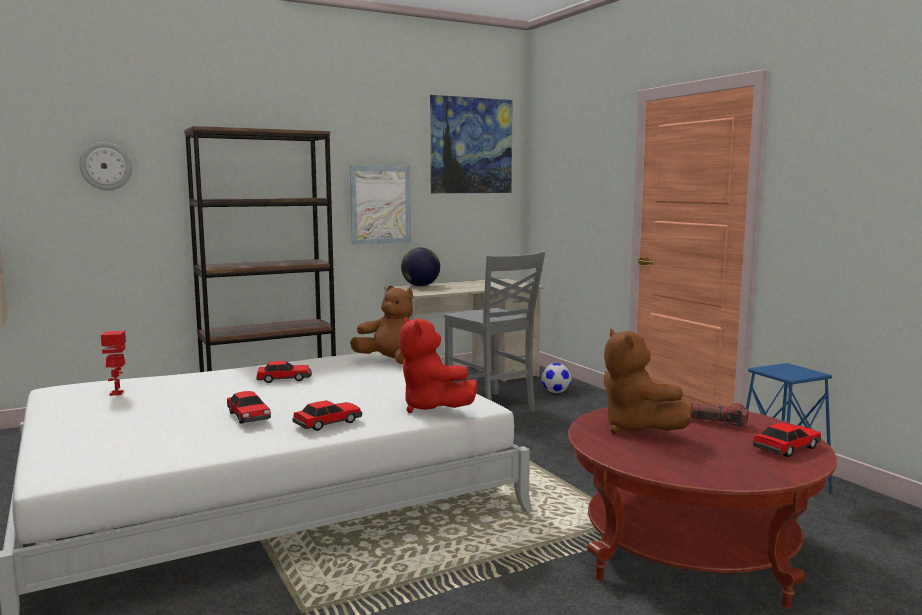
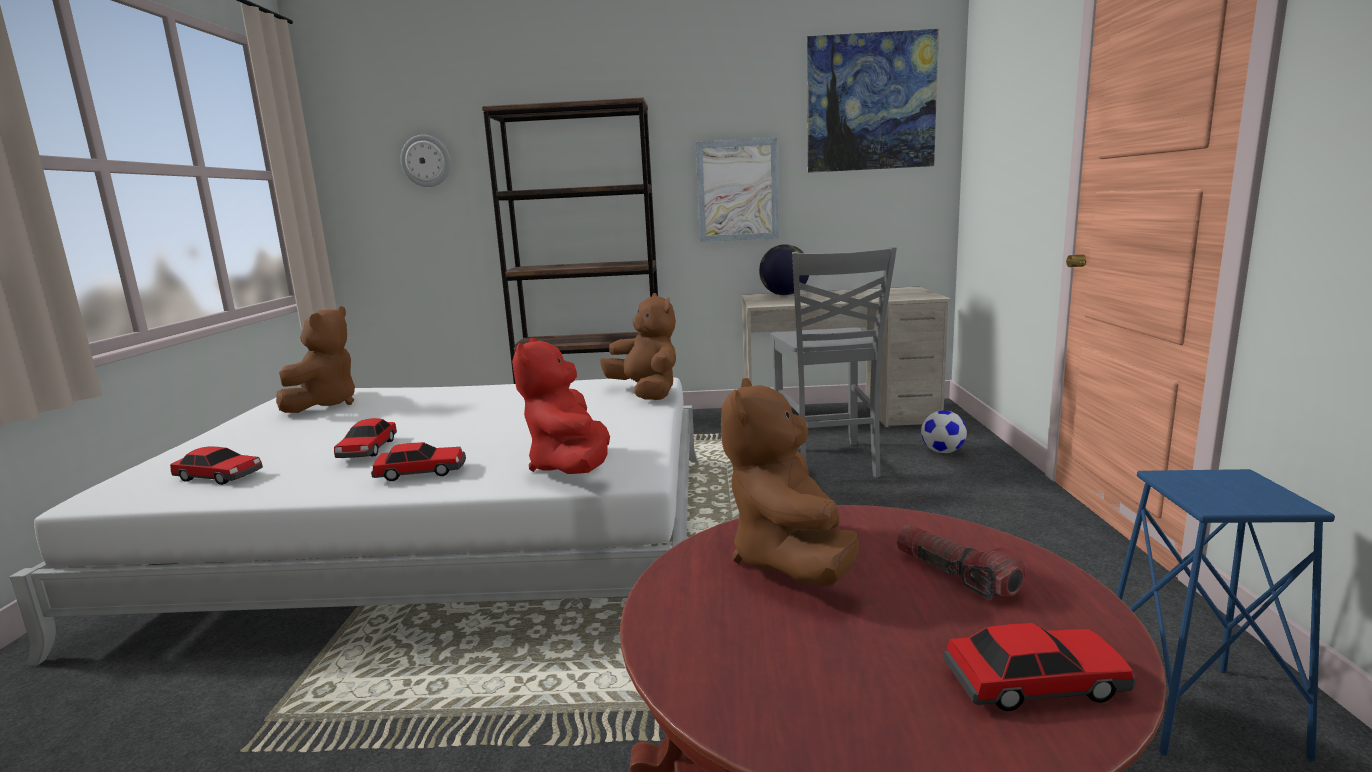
camera: 30 degrees right, 5 degrees up
(117, 393) = (325, 404): toy robot -> brown plush toy
(284, 379) = (497, 404): toy car -> toy car (219, 476)

